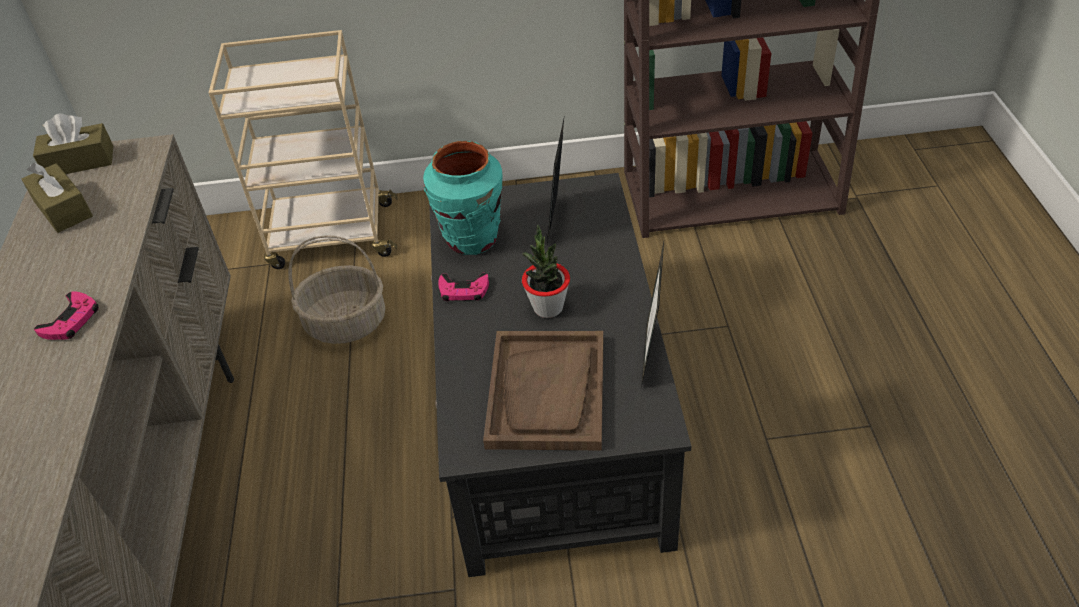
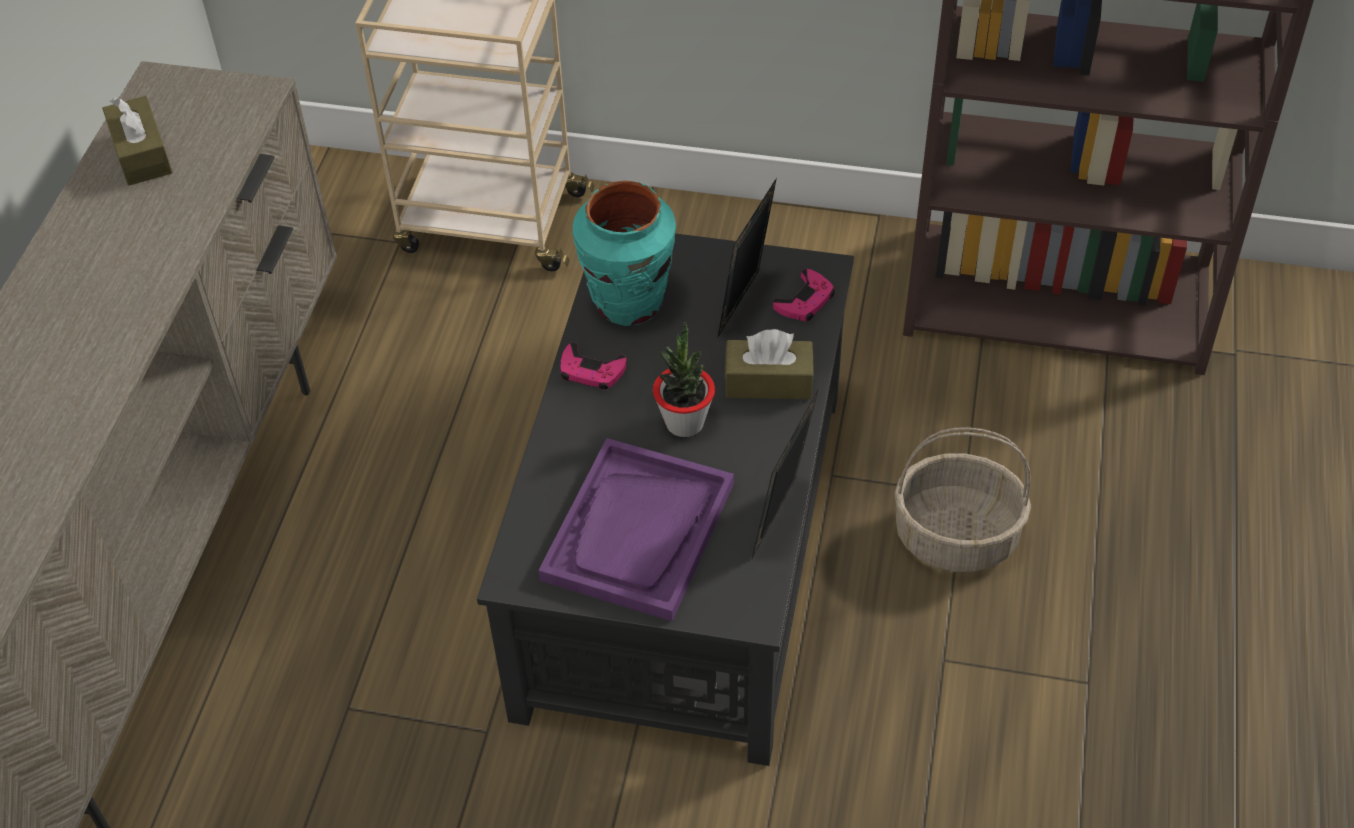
camera: 15 degrees right, 5 degrees up
(71, 321) = (116, 306): pink game controller -> pink game controller (805, 301)
(80, 162) = (176, 91): brown tissue box -> brown tissue box (768, 381)
(347, 322) = (471, 352): basket -> basket (957, 536)
(547, 392) = (638, 532): brown tray -> purple tray

